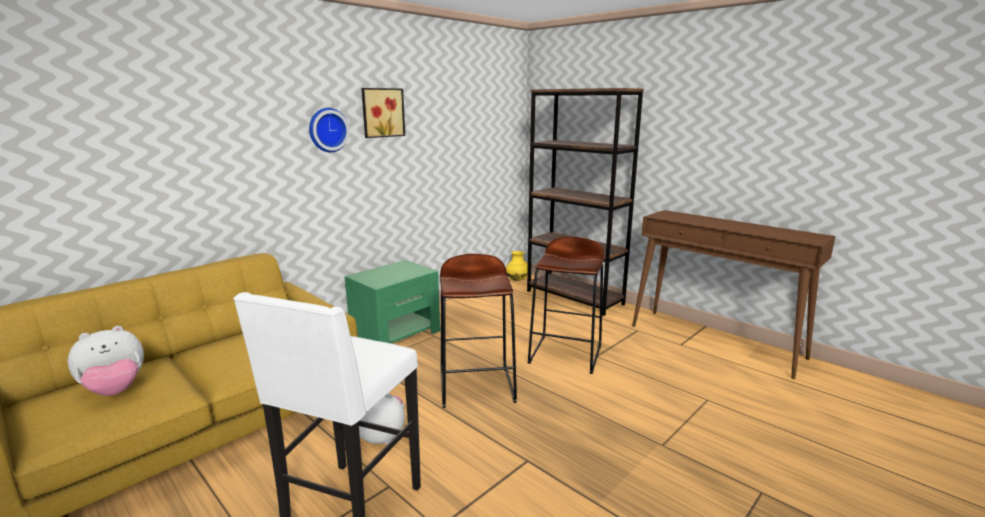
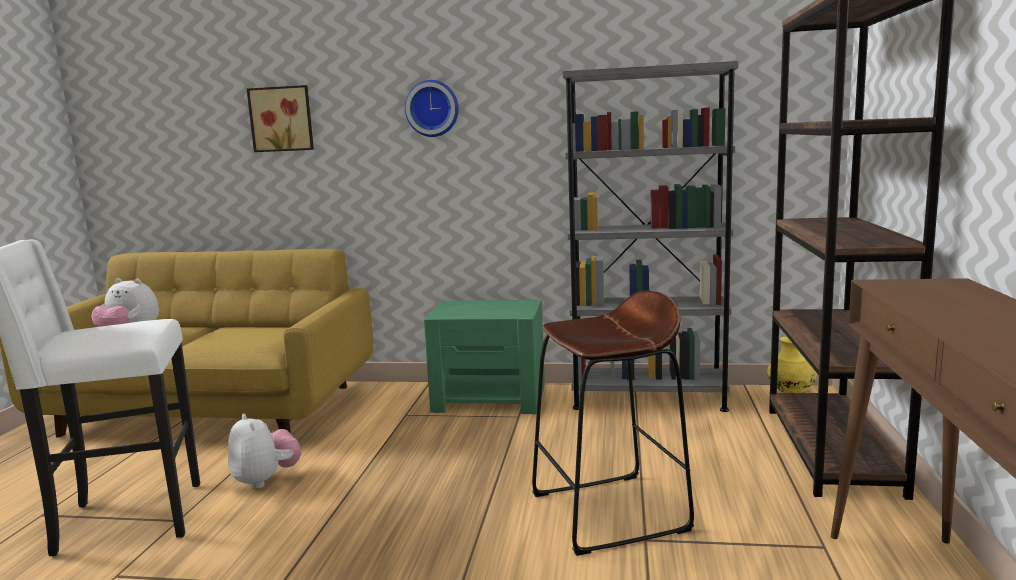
camera: 55 degrees right, 5 degrees down
(382, 112) = (515, 83): picture -> picture (282, 119)
(471, 303) = (648, 398): none -> grey bookcase
(477, 385) = (428, 486): brown stool -> none

